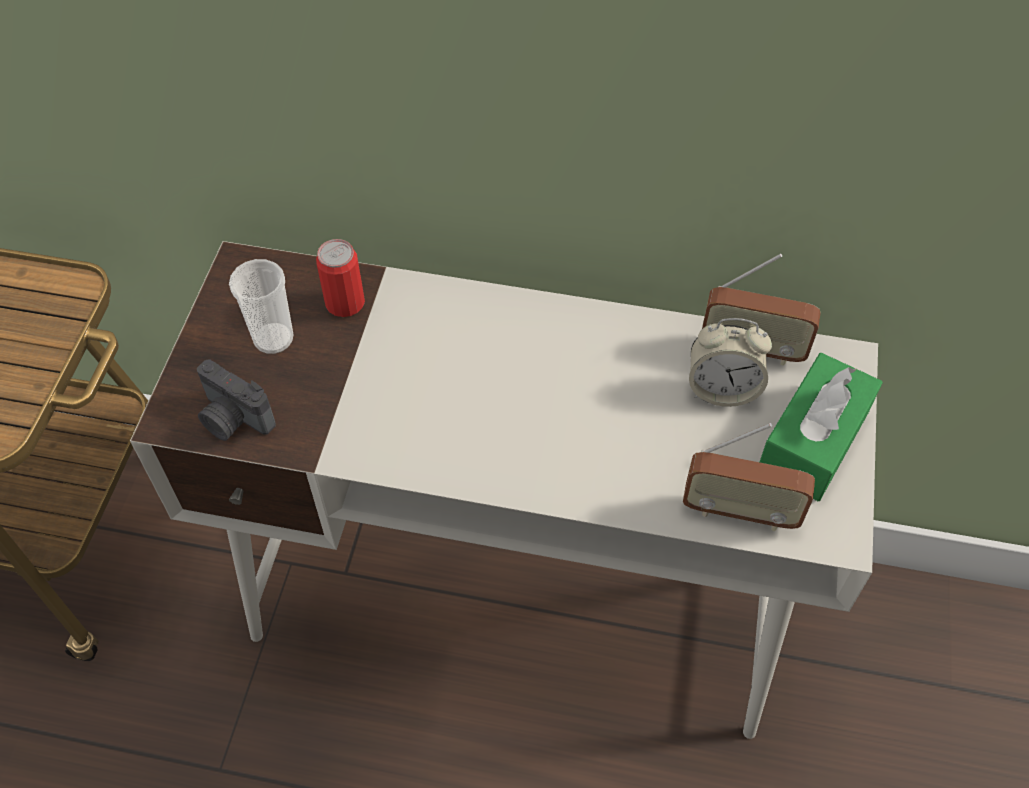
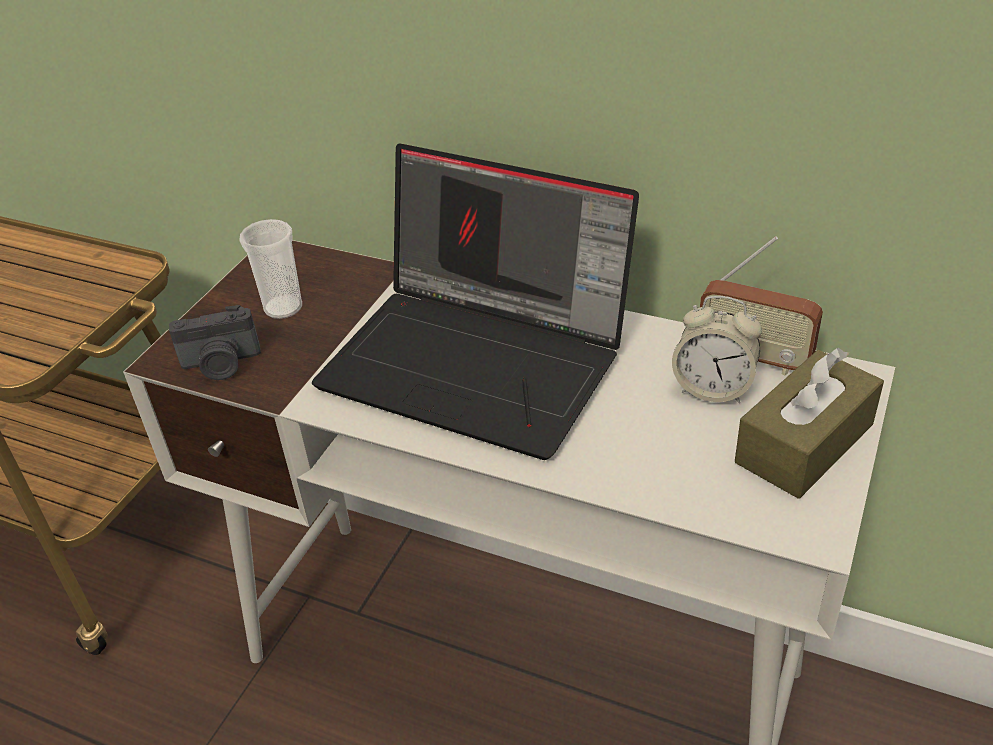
camera: 15 degrees right, 15 degrees down
(233, 419) = (221, 364): camera -> camera turned 60 degrees counterclockwise
(345, 303) = (359, 287): can -> none
(497, 382) = (481, 360): none -> laptop
(740, 512) = (706, 498): radio -> none
(813, 440) = (804, 443): green tissue box -> brown tissue box

